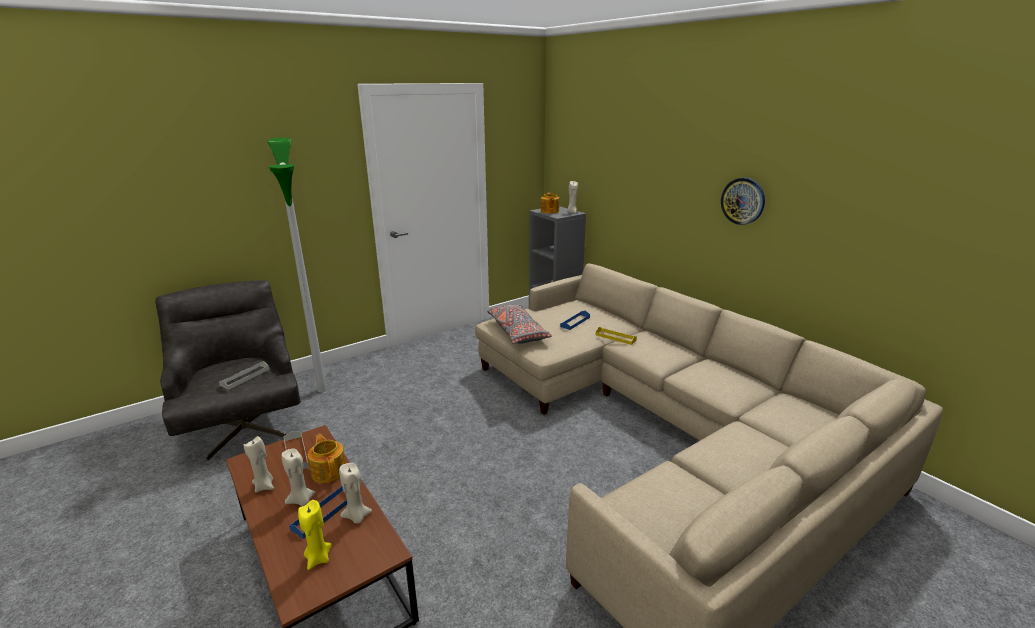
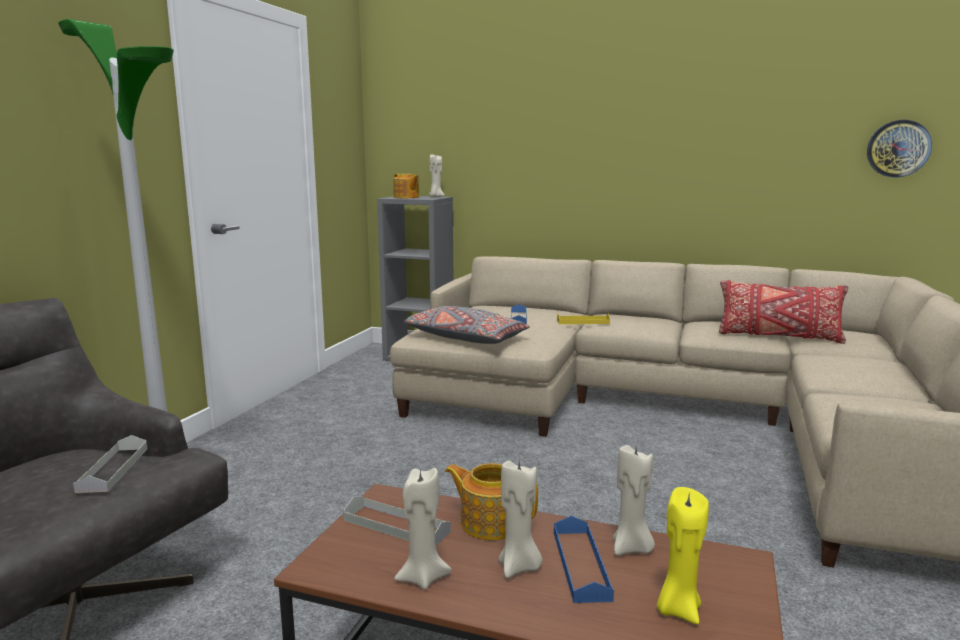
camera: 35 degrees left, 10 degrees down
(743, 201) = (680, 143): wall clock -> wall clock (898, 148)
(745, 398) = (778, 337): none -> red pillow

